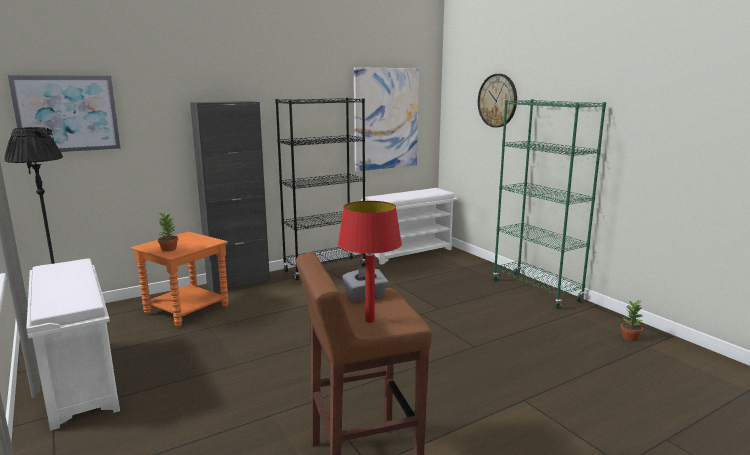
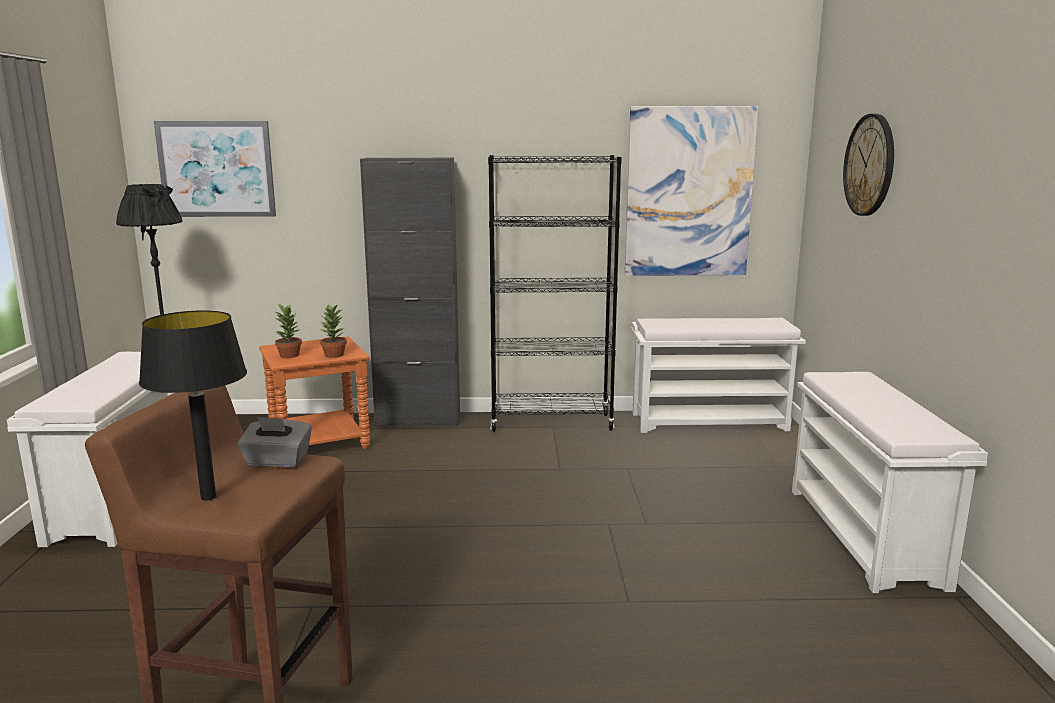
camera: 30 degrees right, 0 degrees up
(370, 320) = (208, 497): red table lamp -> black table lamp
(536, 290) = (866, 536): green bookcase -> white bench
(630, 338) = (962, 681): potted plant -> potted plant (334, 355)

